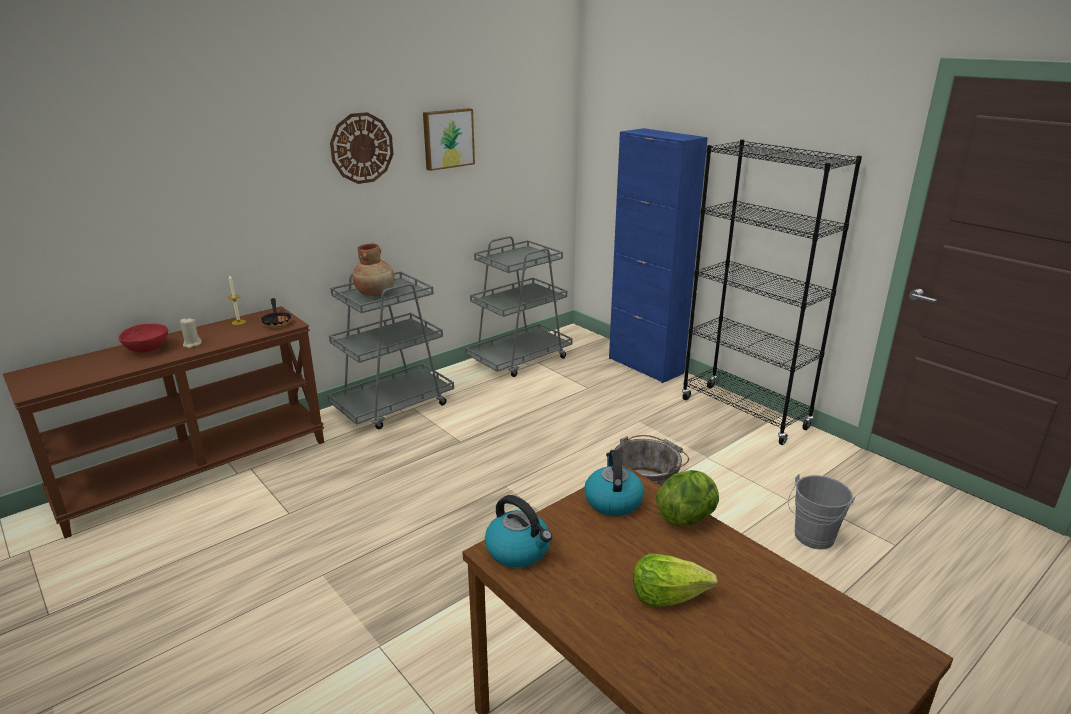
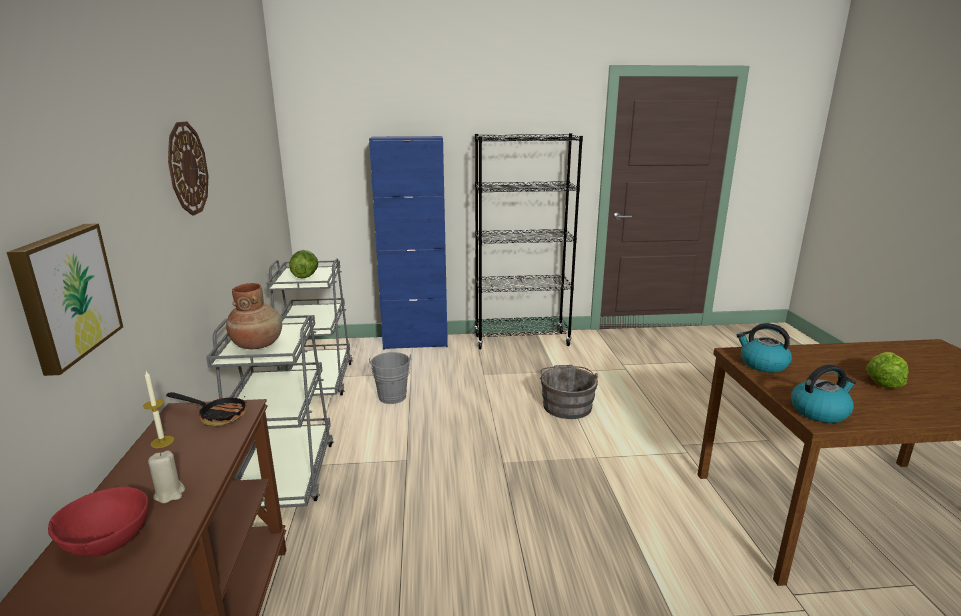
camera: 55 degrees left, 5 degrees down
(447, 138) = (231, 156): picture -> picture (65, 295)
(687, 517) = (793, 351): lettuce -> lettuce (305, 276)
(812, 539) = (668, 379): grey bucket -> grey bucket (392, 398)

